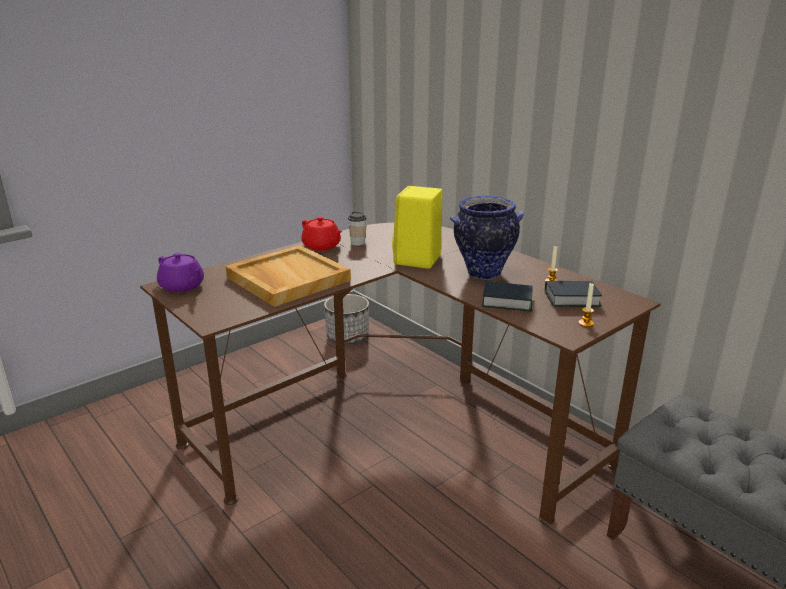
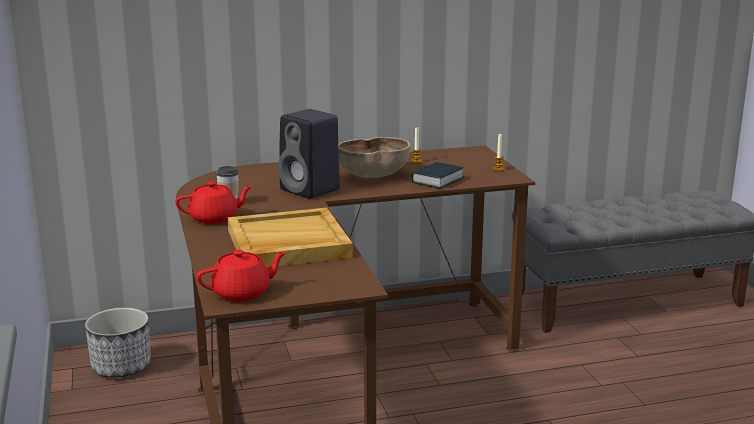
camera: 65 degrees left, 5 degrees down
(182, 286) = (242, 293): purple teapot -> red teapot
(417, 260) = (311, 190): yellow speaker -> black speaker
(483, 274) = (373, 176): vase -> brown bowl
(571, 299) = (454, 163): book -> none

